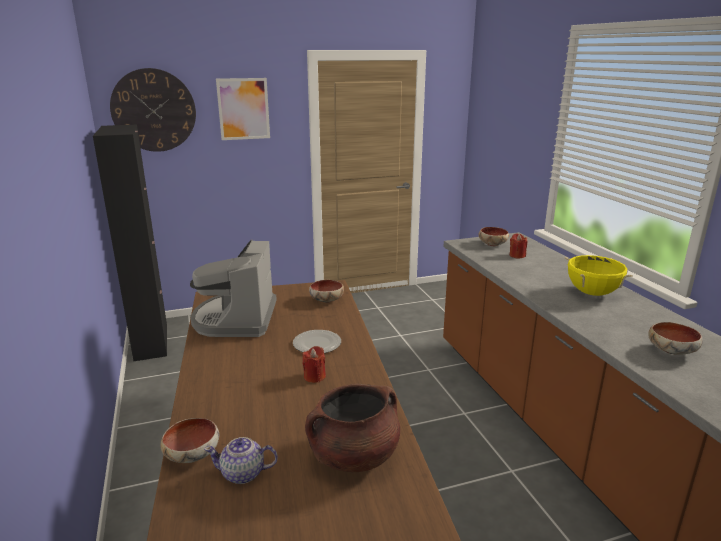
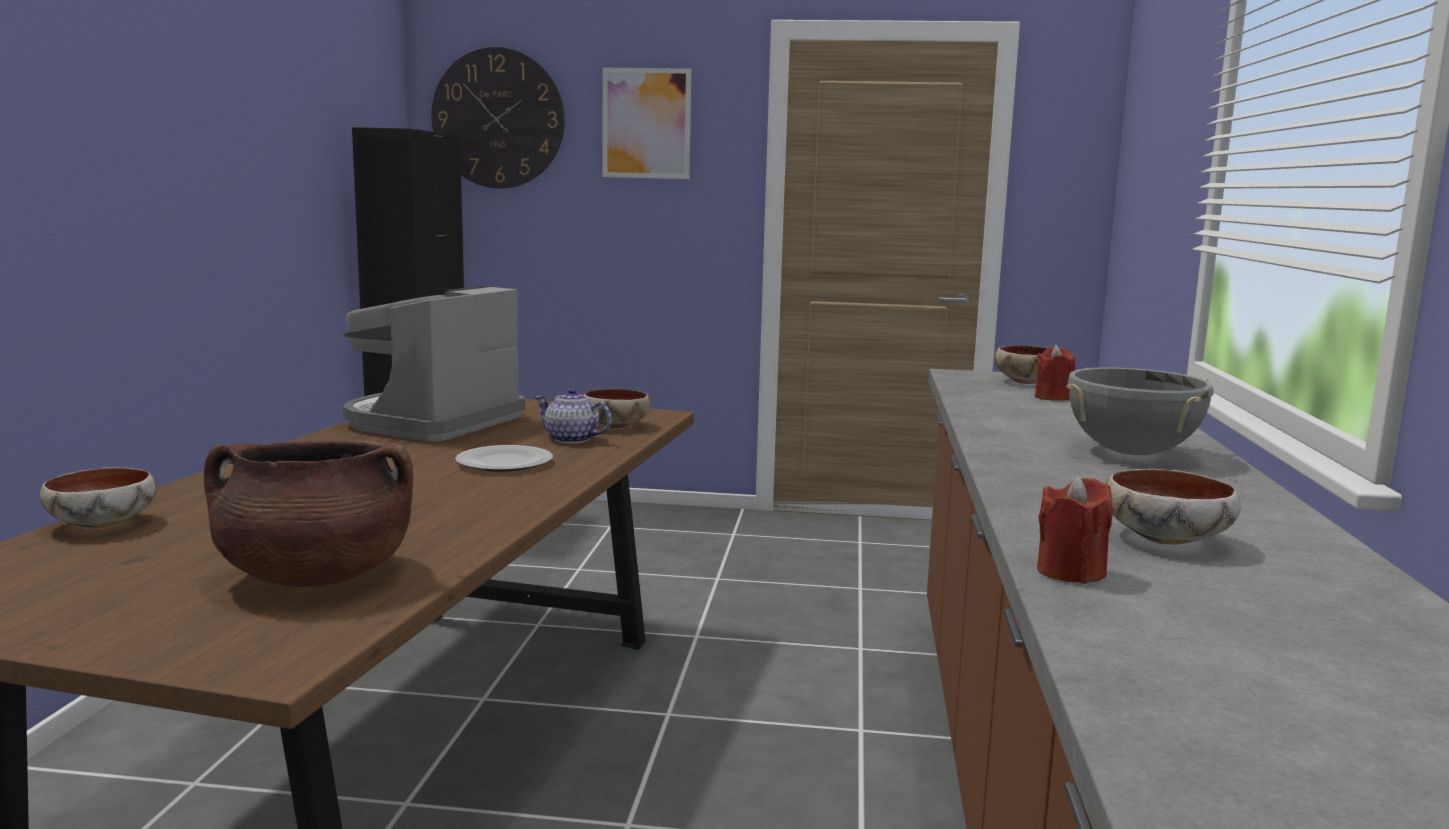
camera: 25 degrees right, 10 degrees down
(243, 474) = (126, 555): teapot -> teapot (572, 439)
(314, 376) = (430, 491): red candle -> red candle (1071, 572)
(592, 293) = (1131, 453): yellow cooking pot -> grey cooking pot

